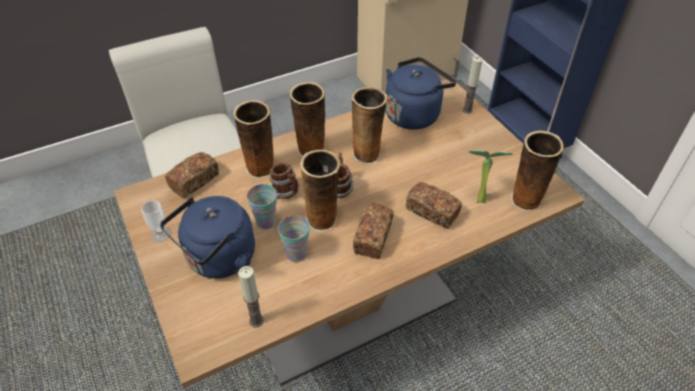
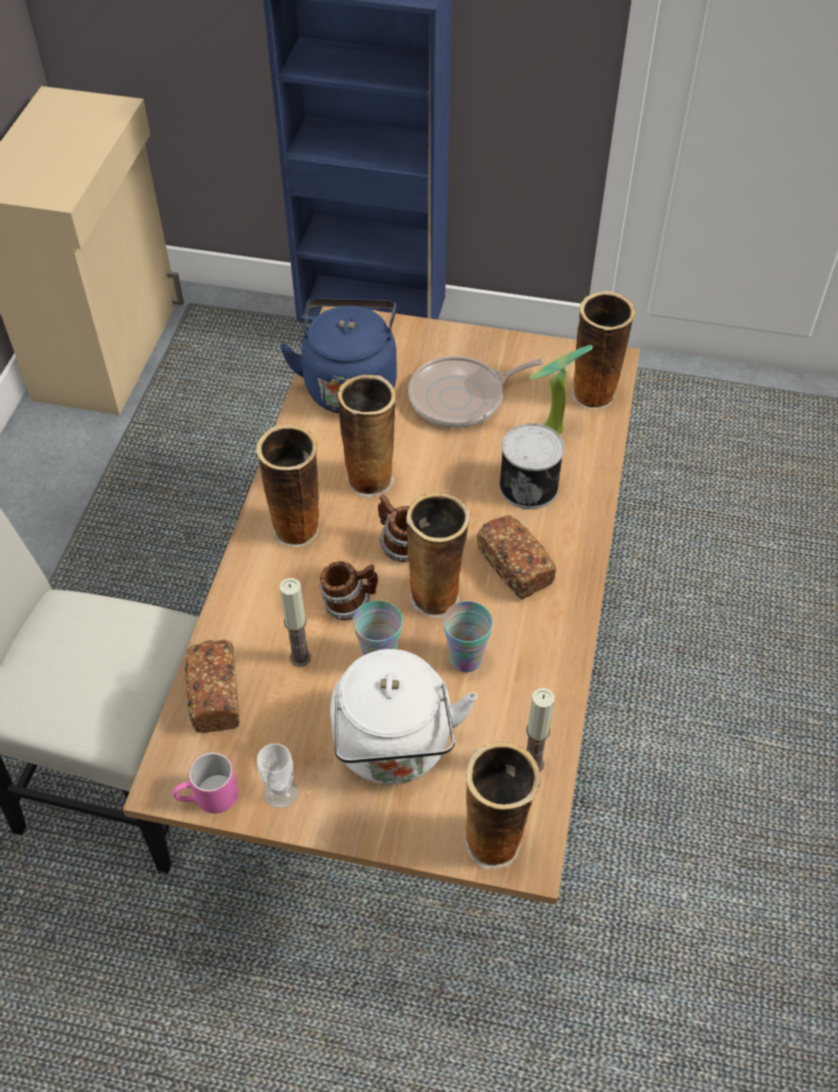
camera: 50 degrees left, 5 degrees up
(139, 213) = (208, 798): none -> pink mug
(218, 259) = (394, 749): blue kettle -> white kettle
(260, 169) = (274, 606): vase -> vase (495, 843)
(432, 212) = (529, 485): bread -> can
(456, 154) = (461, 397): none -> frying pan
(467, 110) = (400, 333): candle -> candle (300, 657)

